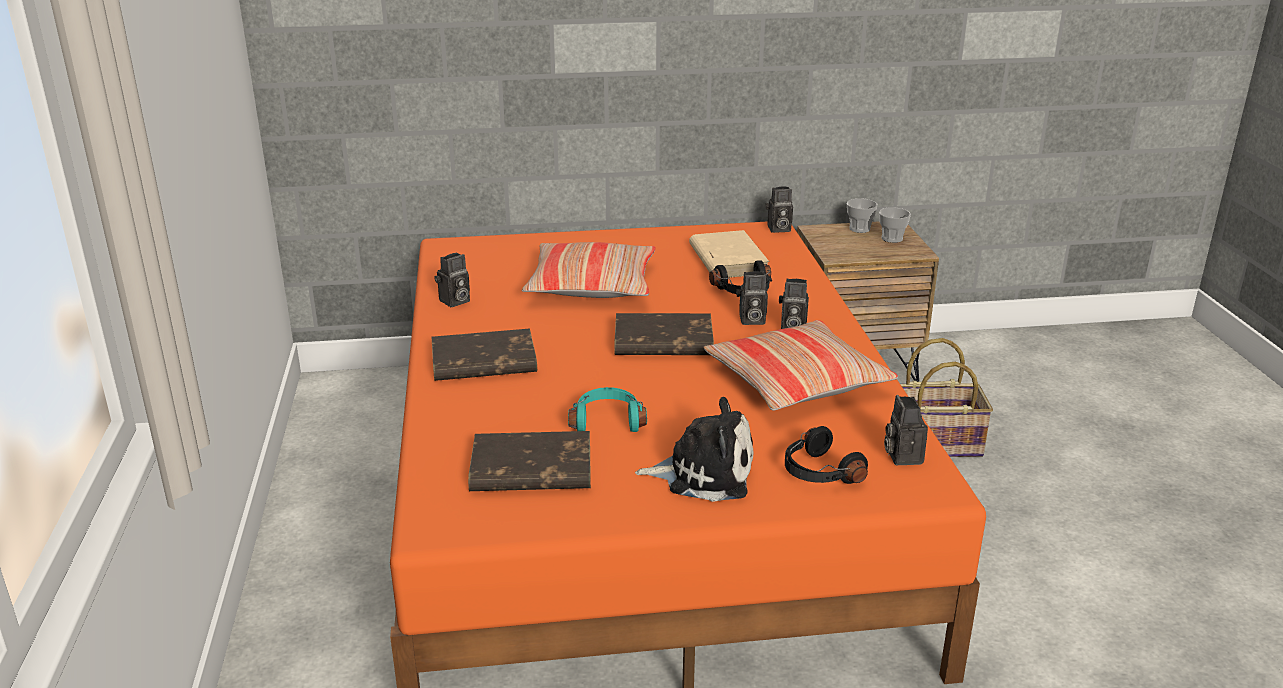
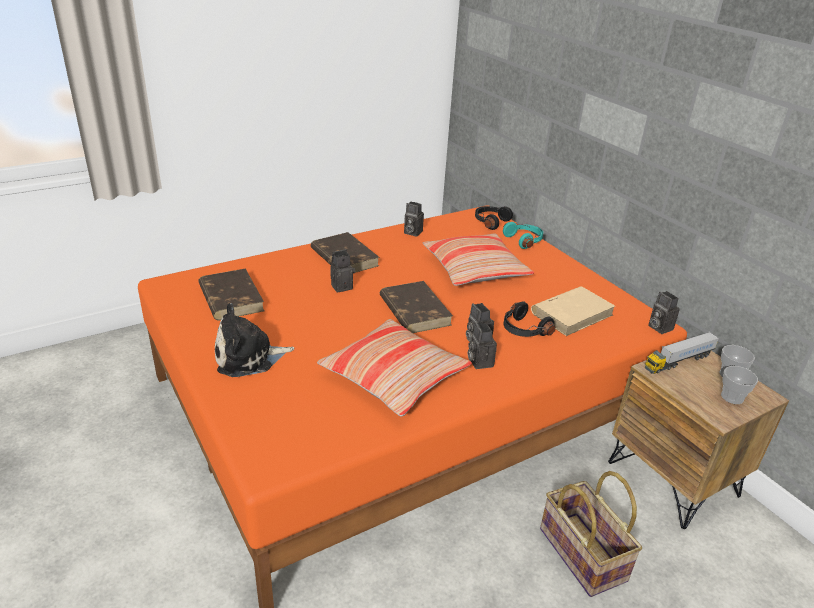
camera: 65 degrees right, 5 degrees up
(607, 421) = (296, 311): turquoise headphones -> turquoise headphones (524, 240)
(704, 473) = (249, 357): plush toy -> plush toy turned 90 degrees clockwise
(819, 472) = (268, 405): black headphones -> black headphones (490, 222)
(828, 242) = (678, 361): none -> toy truck
(902, 455) = (308, 443): camera -> camera (342, 286)

